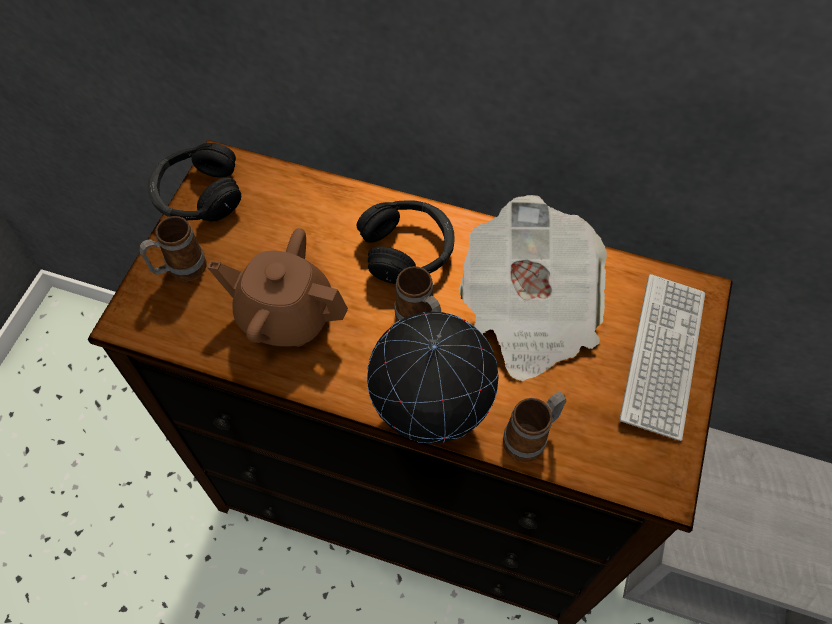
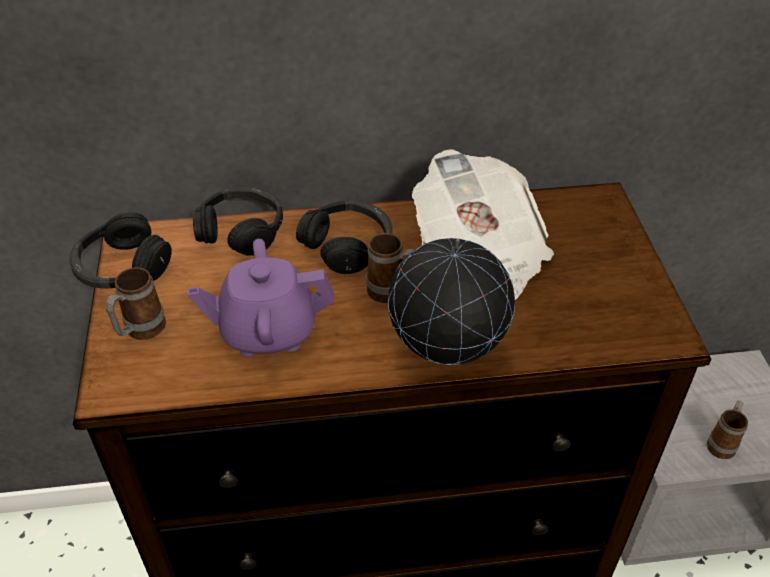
camera: 25 degrees left, 15 degrees down
(285, 315) = (267, 331): brown teapot -> purple teapot
(320, 194) = (241, 230): none -> black headphones
(531, 437) = (544, 342): mug -> mug (722, 443)
(663, 355) = (606, 248): keyboard -> none

